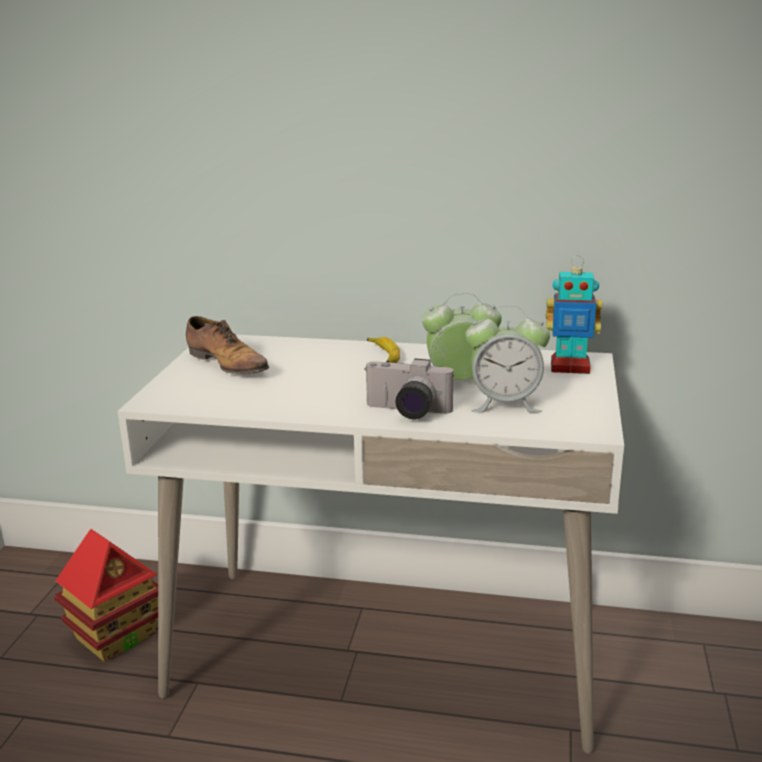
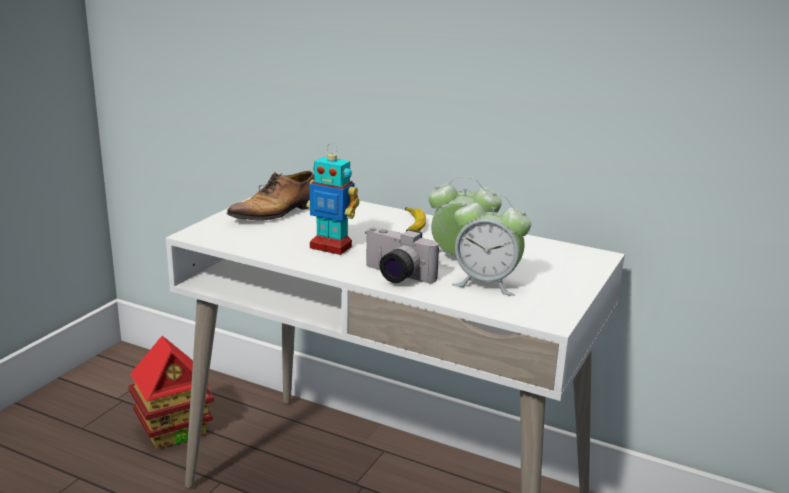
camera: 15 degrees right, 0 degrees up
(227, 364) = (277, 212): shoe -> shoe turned 75 degrees clockwise
(570, 368) = (572, 261): toy robot -> toy robot (331, 247)

